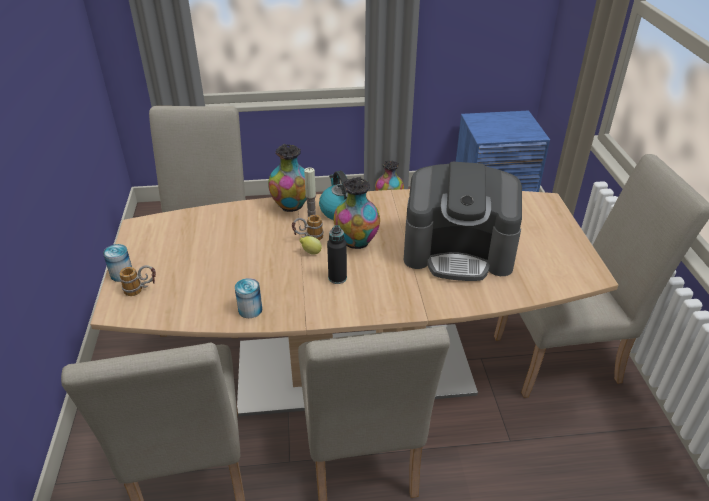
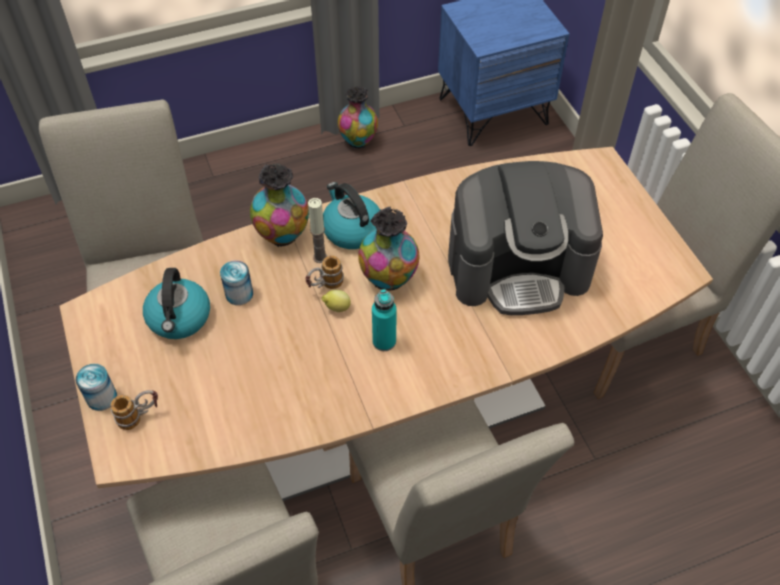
camera: 15 degrees left, 15 degrees up
(198, 239) = (179, 318): none -> kettle
(250, 310) = (293, 415): can -> can (239, 294)
(337, 278) = (384, 341): black bottle -> turquoise bottle

